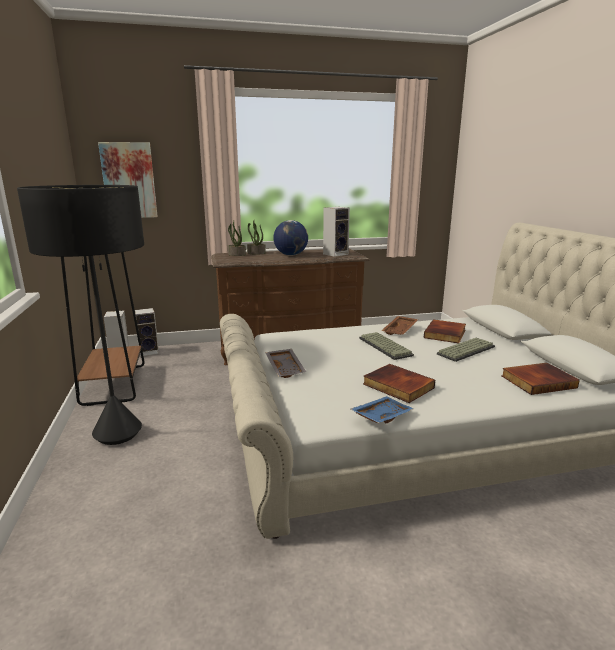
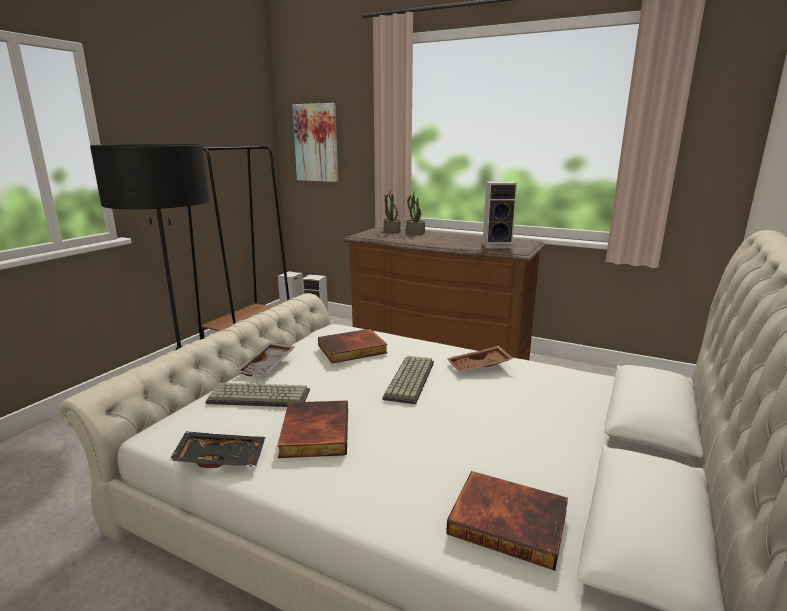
camera: 40 degrees right, 0 degrees up
(291, 255) = (443, 239): globe -> none
(381, 416) = (221, 457): blue tray -> black tray
(446, 334) = (533, 392): book -> book (352, 350)
(465, 350) = (508, 425): keyboard -> keyboard (260, 396)

